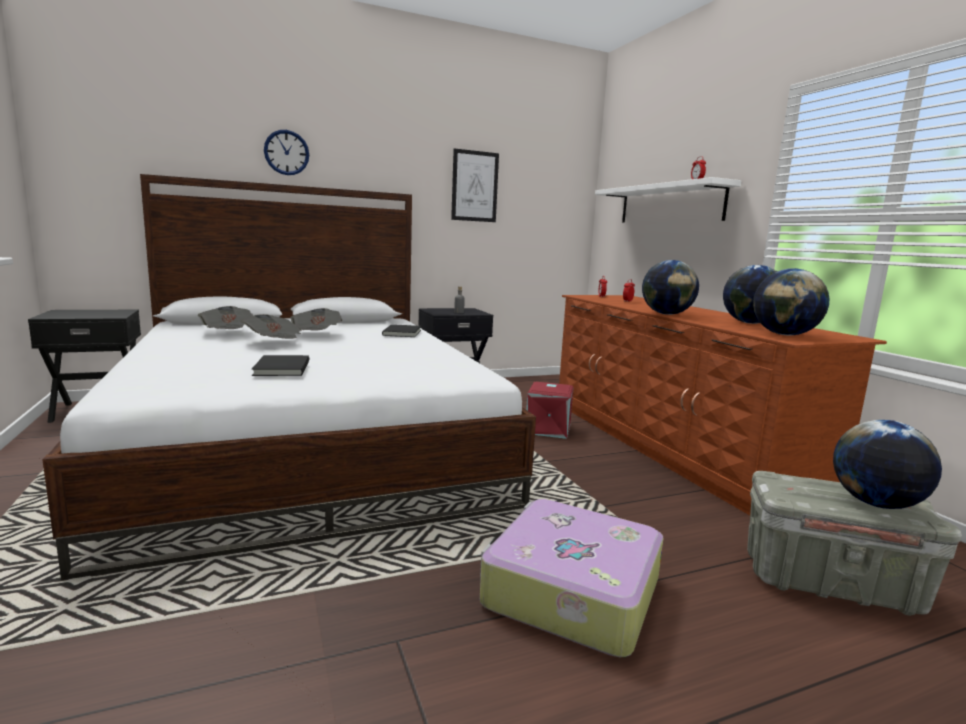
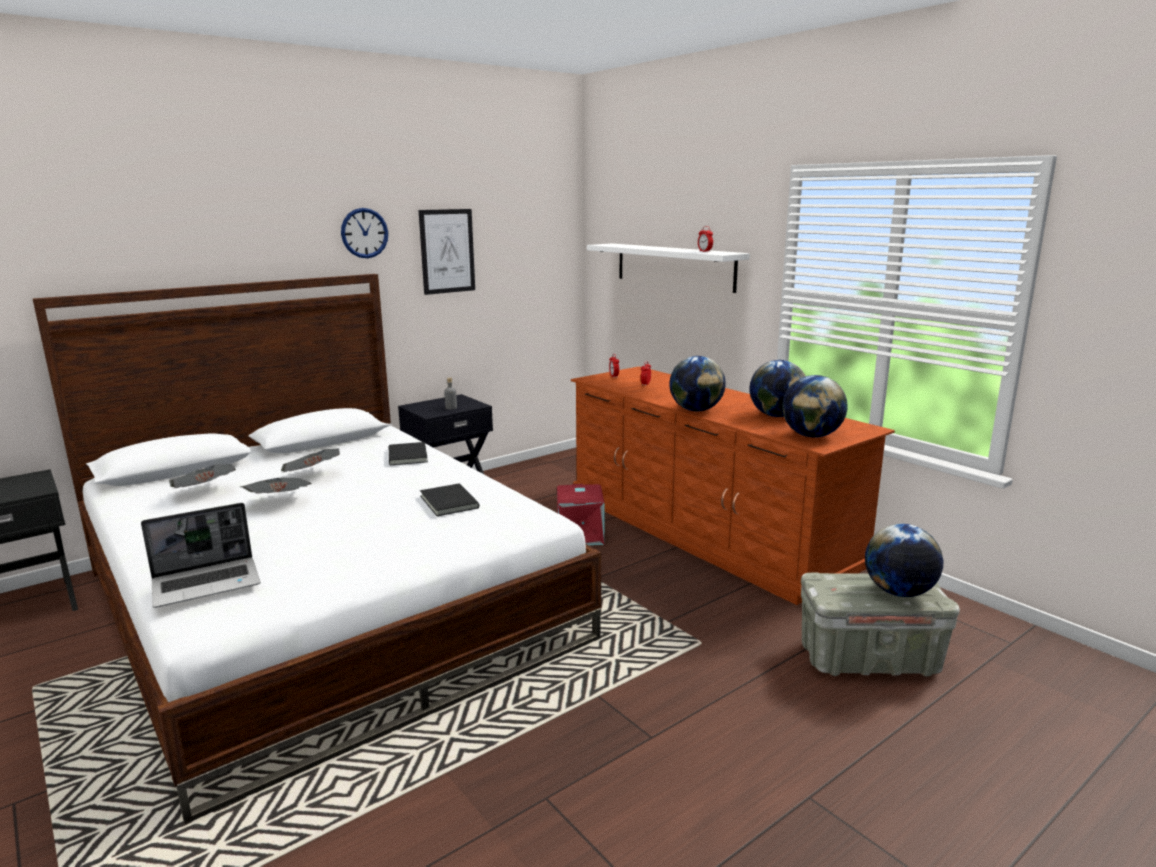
camera: 15 degrees left, 5 degrees up
(157, 373) = (207, 583): none -> laptop
(280, 368) = (330, 548): black book -> black book (447, 502)
(286, 152) = (217, 242): wall clock -> wall clock (364, 233)
(569, 592) = (669, 718): suitcase -> none

